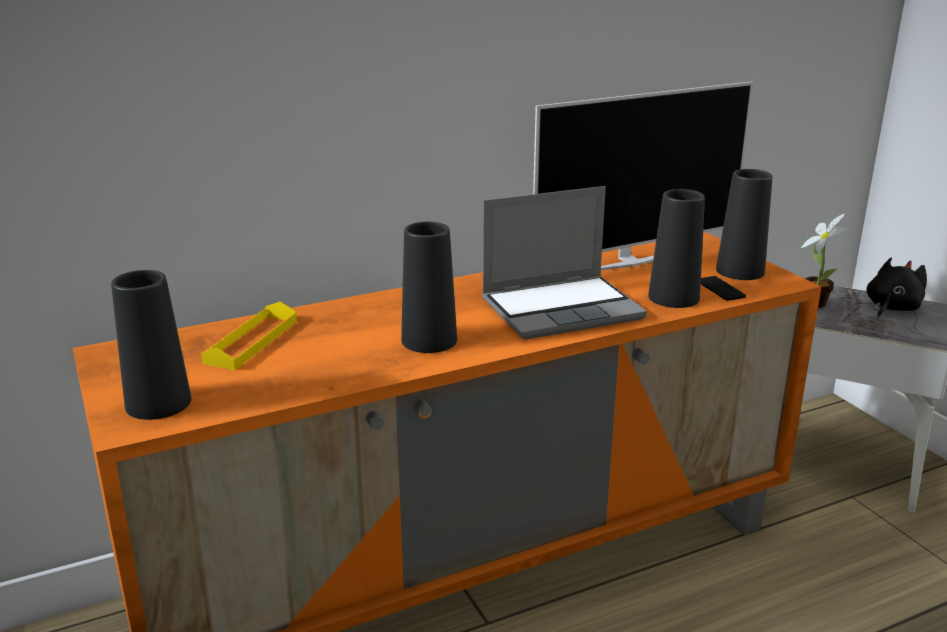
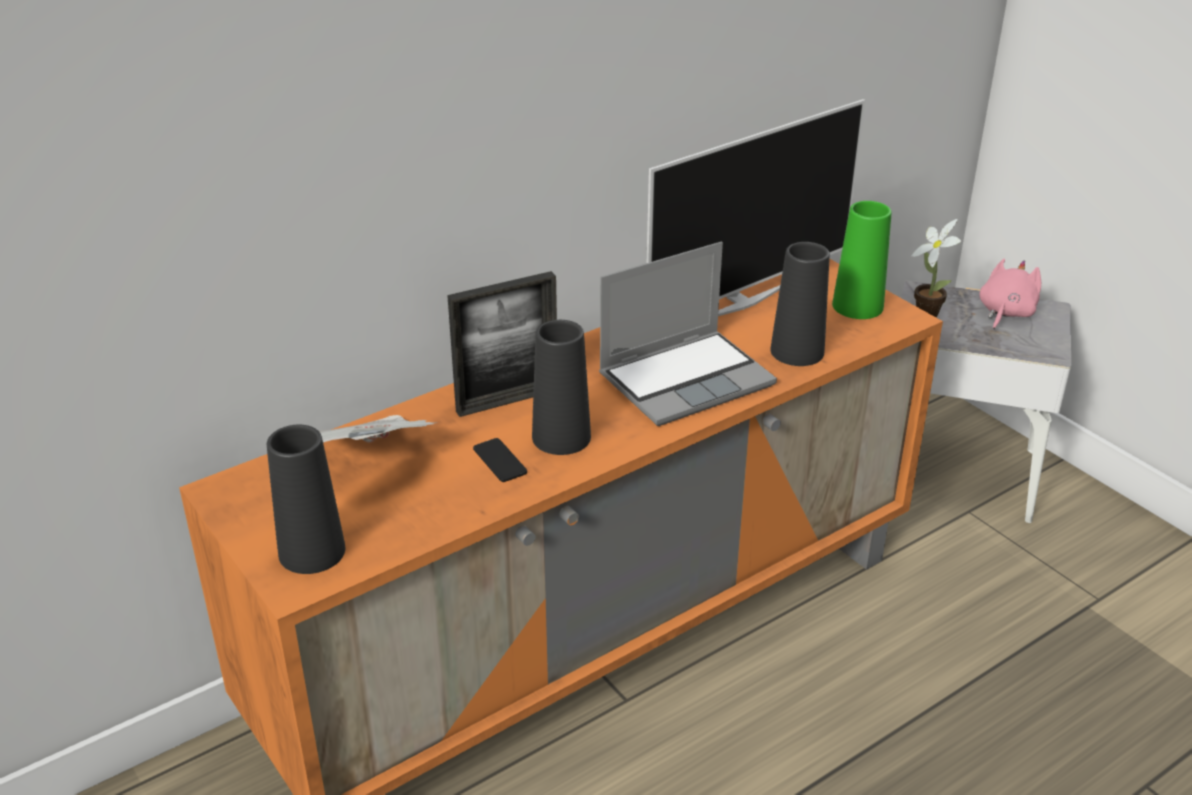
camera: 10 degrees left, 10 degrees up
(251, 341) = (373, 458): yellow tray -> newspaper
(391, 312) = (507, 400): none -> picture frame
(720, 289) = (842, 334): phone -> phone (500, 461)
(740, 271) = (857, 306): black vase -> green vase
(891, 308) = (1005, 313): black plush toy -> pink plush toy

